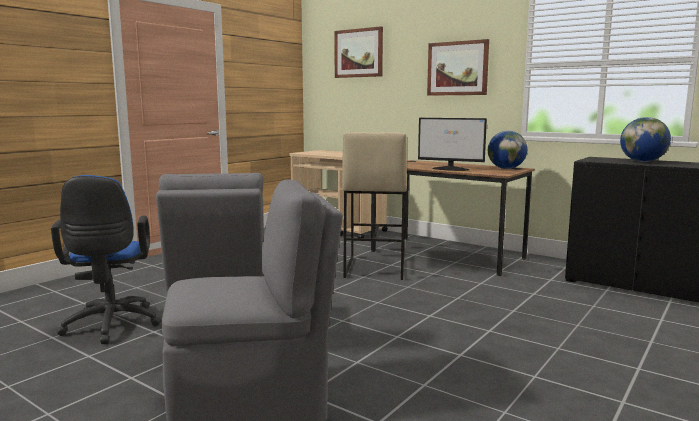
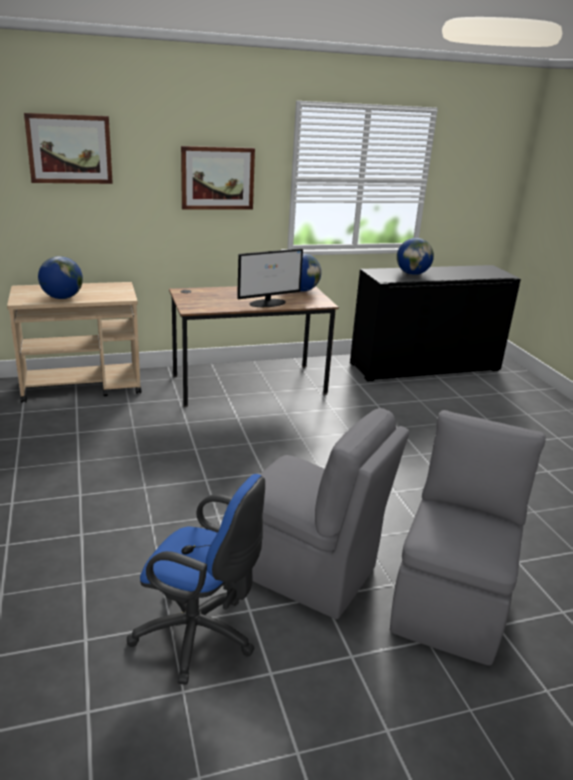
camera: 55 degrees left, 15 degrees up
(324, 154) = (62, 298): none -> globe
(374, 268) = (234, 428): beige stool -> none

